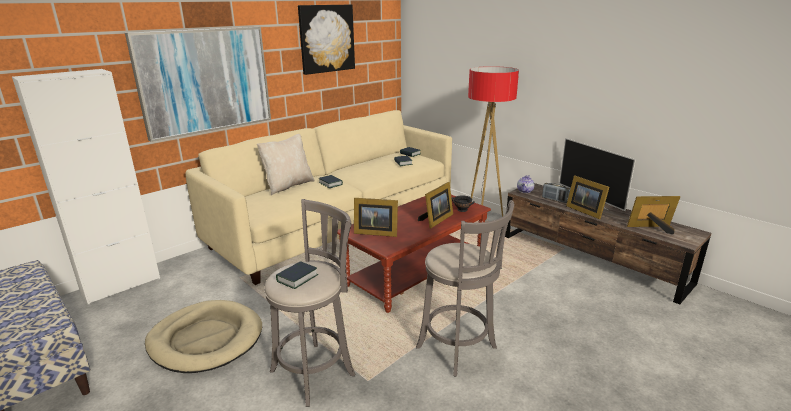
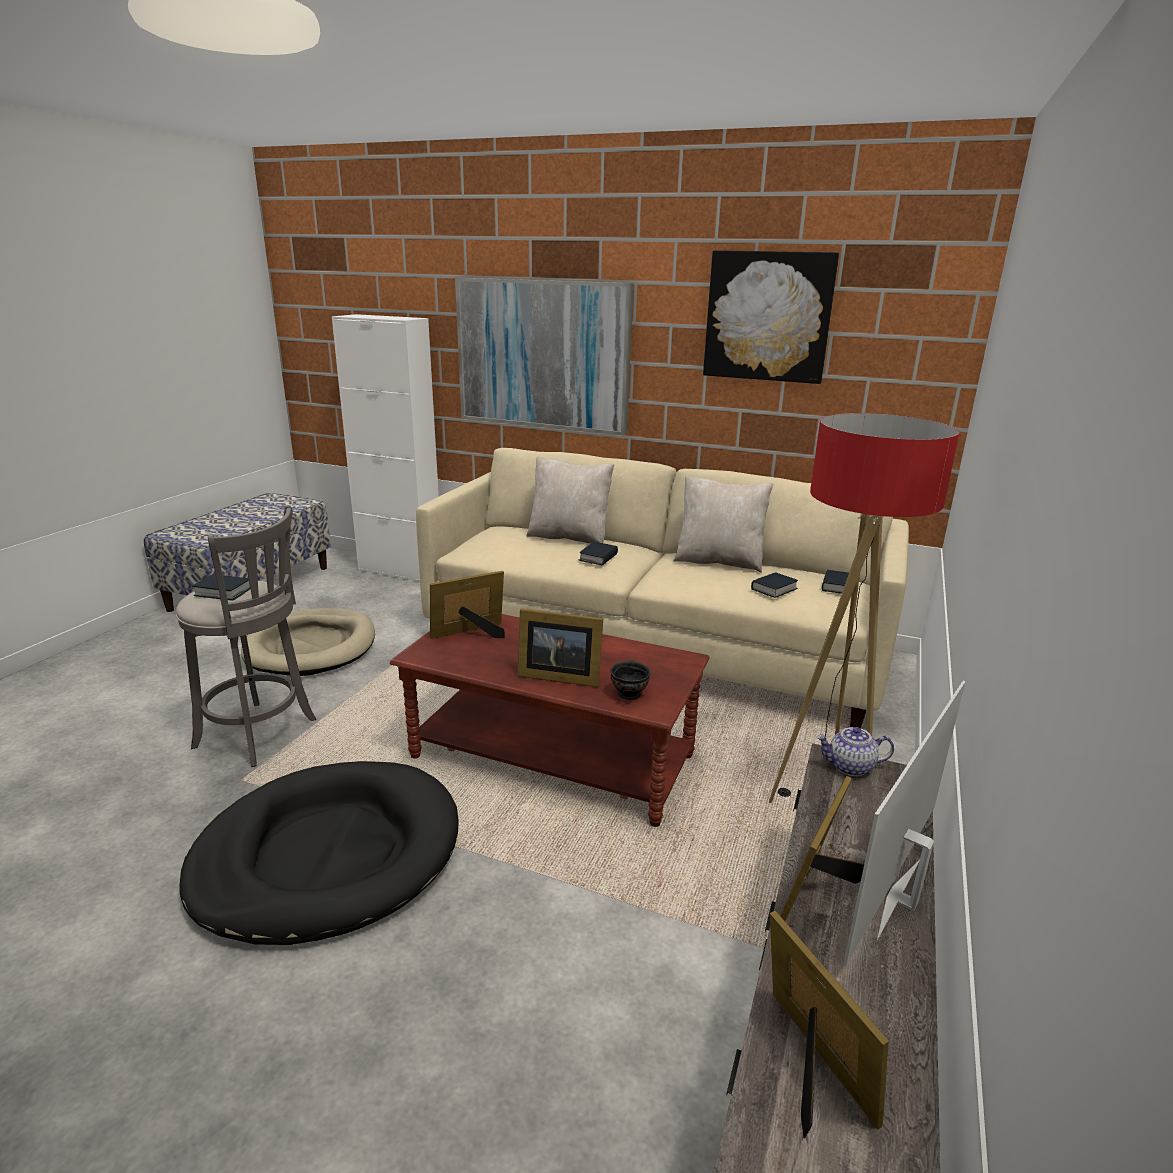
camera: 65 degrees right, 0 degrees up
(361, 165) = (719, 561): none -> beige pillow
(375, 232) = (472, 634): picture frame -> picture frame turned 75 degrees clockwise
(459, 350) = (328, 855): grey stool -> black dog bed
(555, 200) = (843, 823): radio -> none

